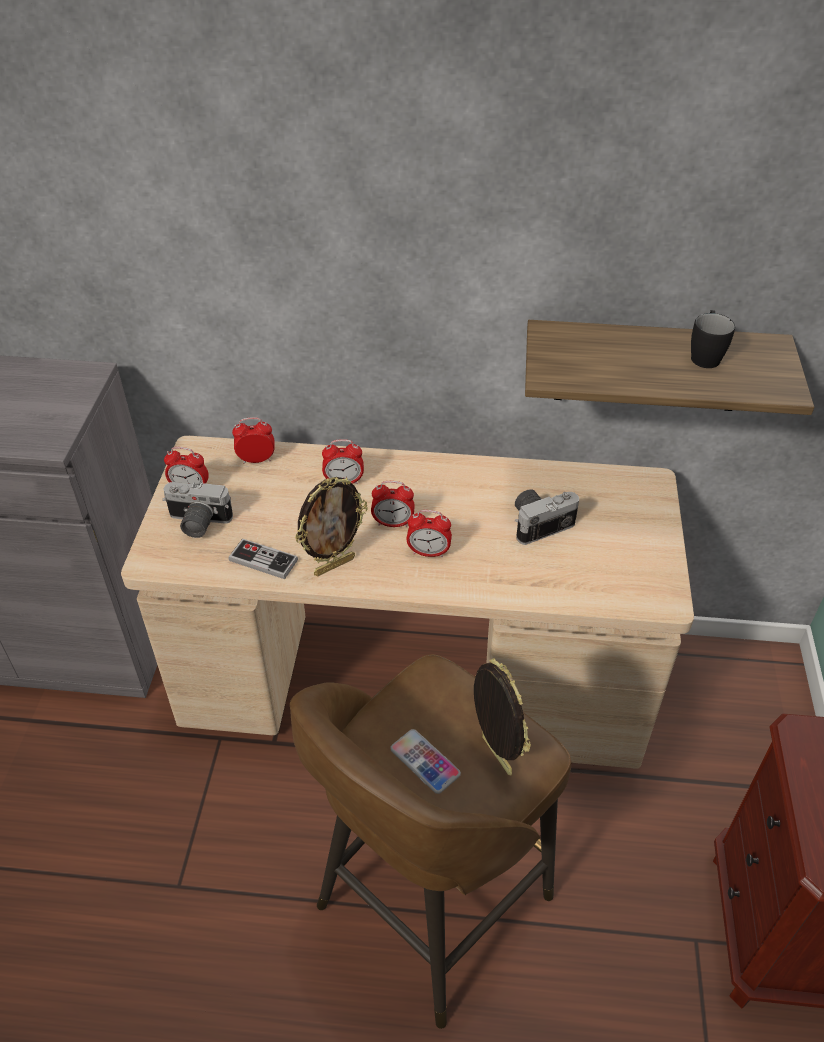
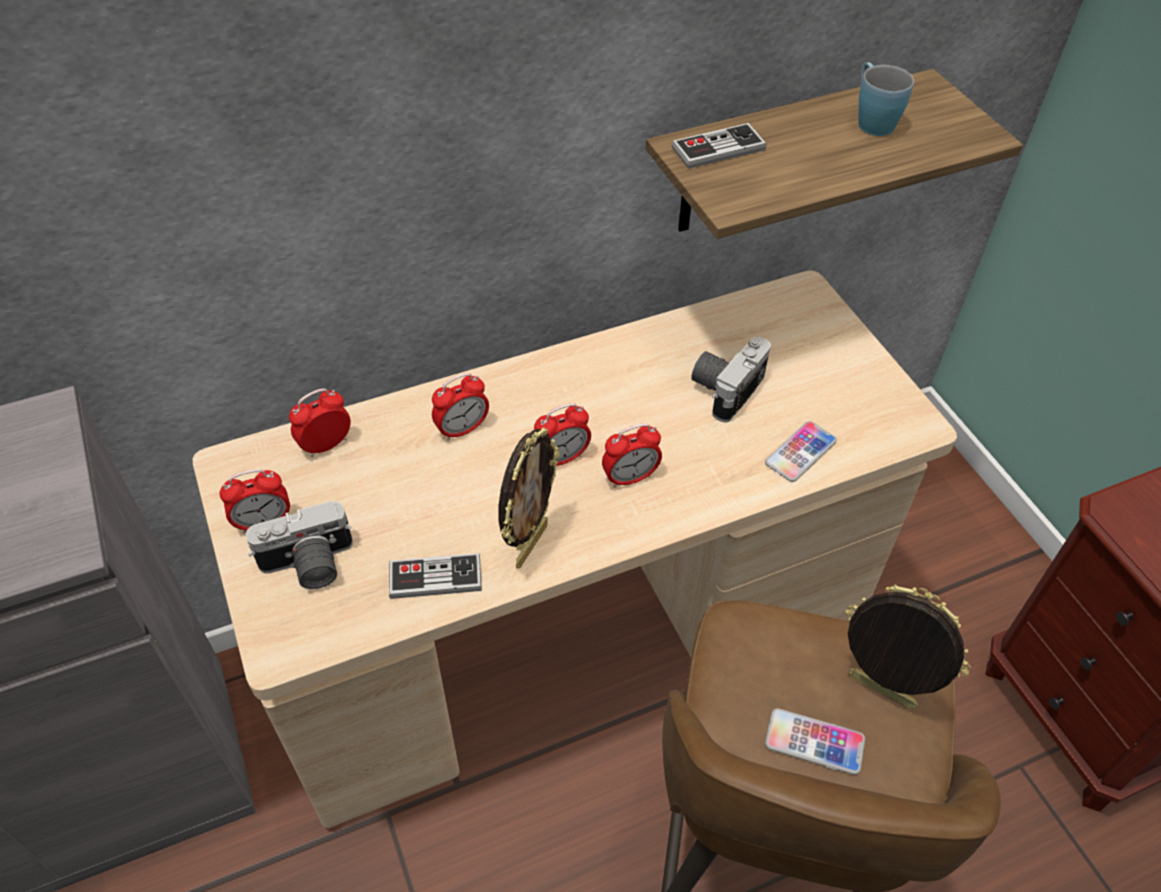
camera: 30 degrees left, 5 degrees up
(560, 584) = (800, 452): none -> phone
(572, 340) = (718, 149): none -> game controller
(705, 355) = (871, 120): black mug -> blue mug

